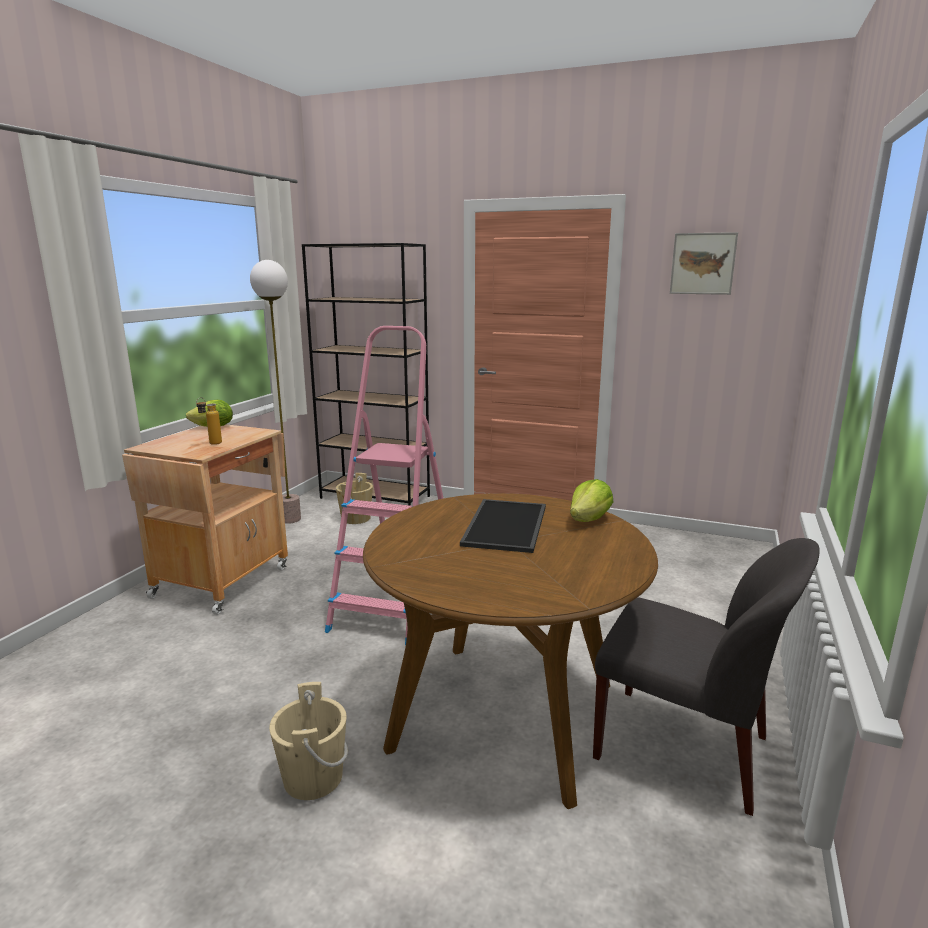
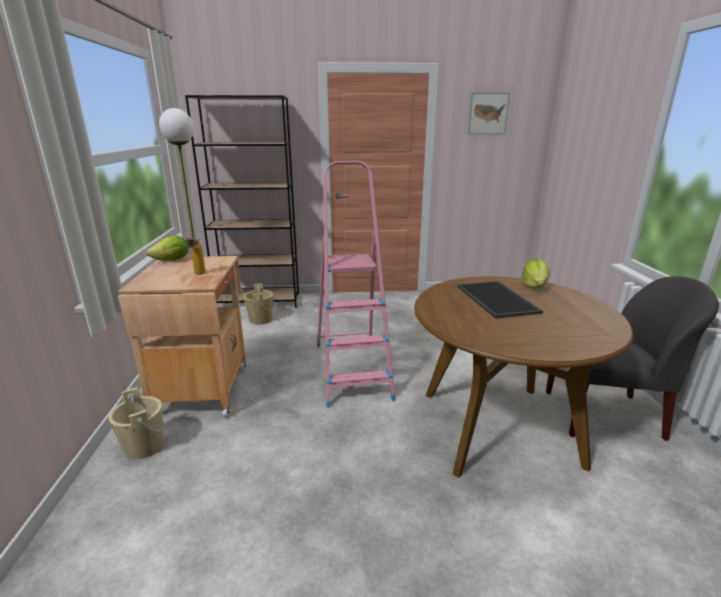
camera: 25 degrees left, 5 degrees up
(313, 777) = (430, 511): beige bucket -> beige bucket (144, 446)

